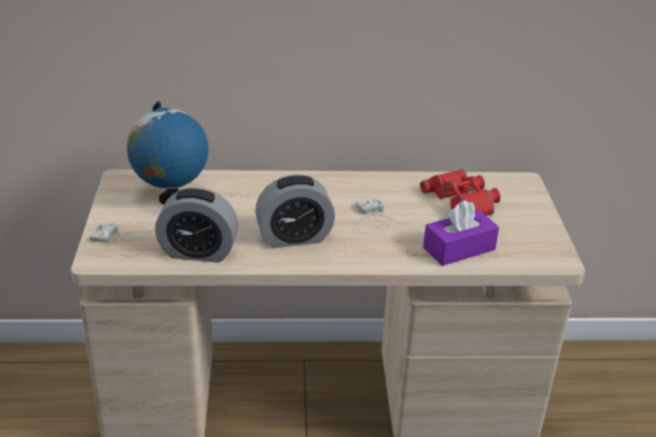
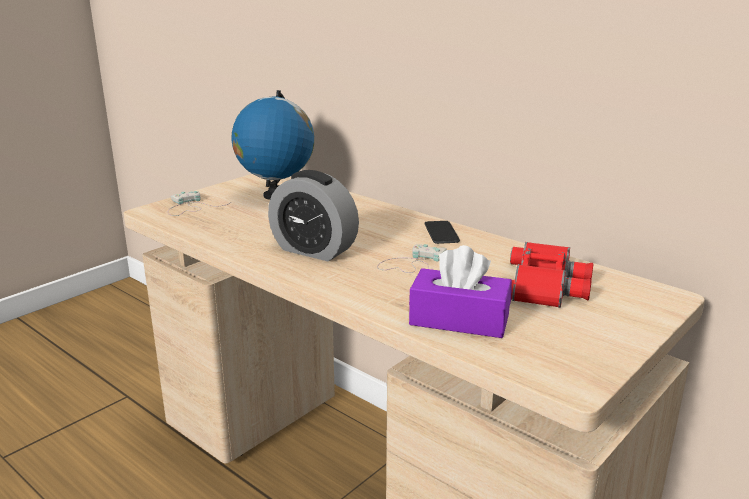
camera: 45 degrees right, 10 degrees down
(198, 252) = (222, 231): alarm clock -> none
(346, 184) = (441, 233): none -> phone

